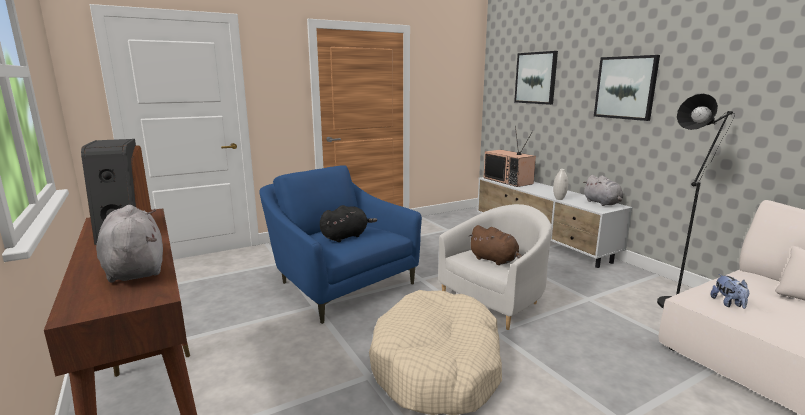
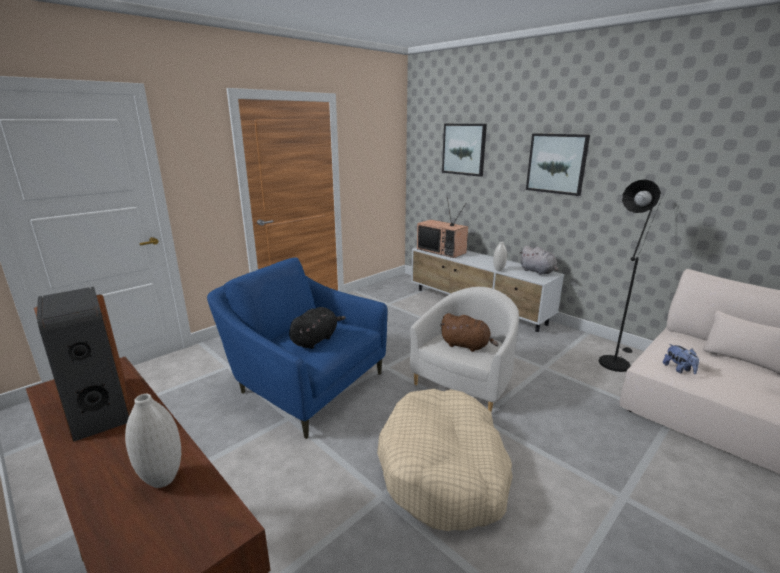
camera: 15 degrees left, 5 degrees up
(135, 269) = (163, 479): grey plush toy -> white vase

